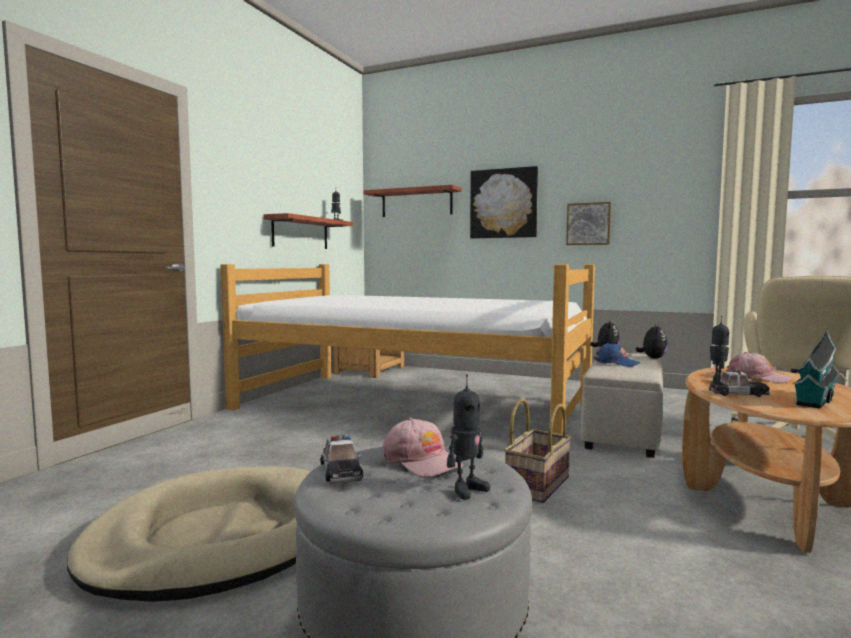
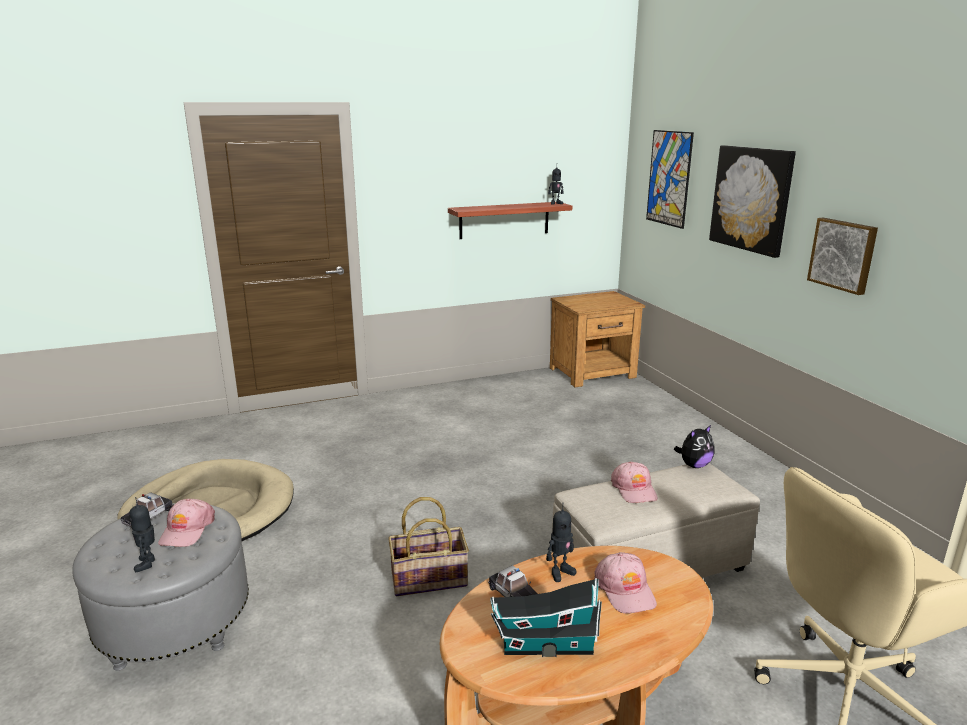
camera: 45 degrees right, 15 degrees up
(412, 406) = (527, 441): bed -> none
(416, 203) = (669, 178): shelf -> picture
(467, 489) = (148, 563): toy robot -> toy robot turned 75 degrees clockwise
(616, 363) = (634, 489): blue cap -> pink cap
(652, 358) = (714, 498): plush toy -> none

